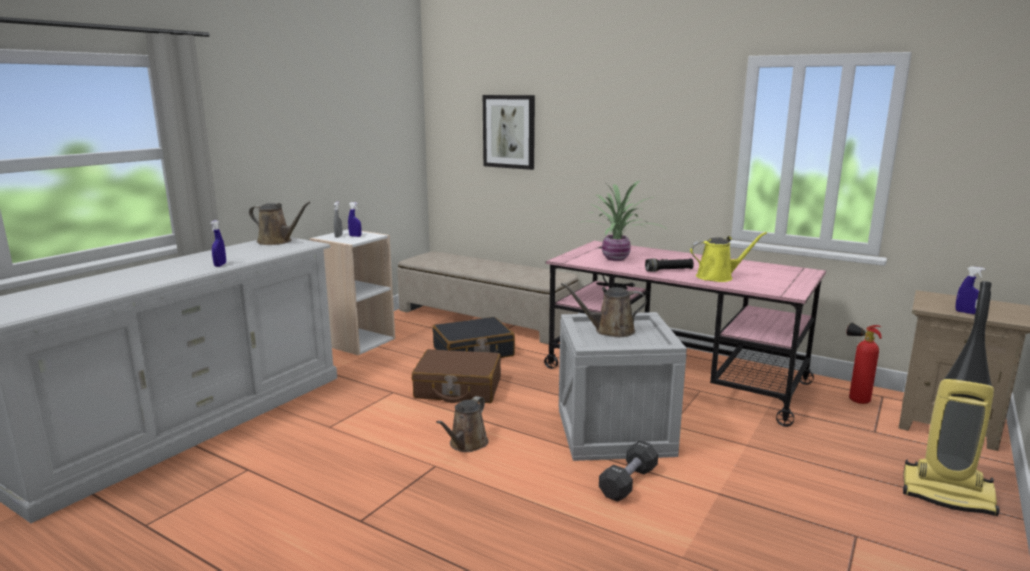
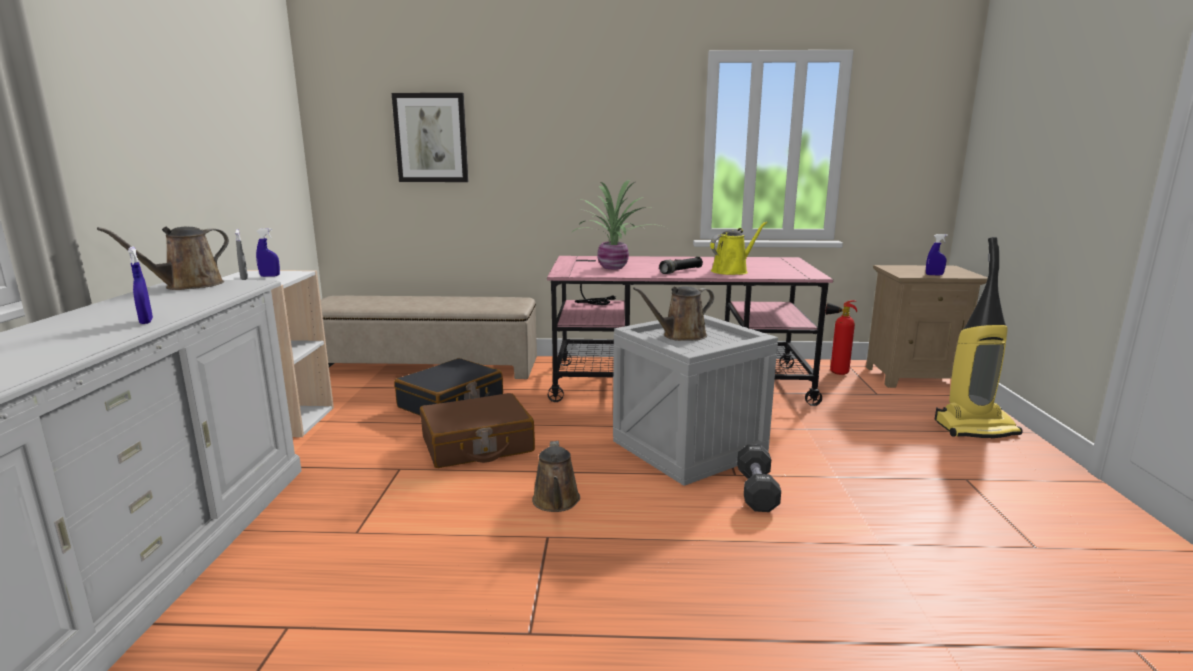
camera: 30 degrees left, 0 degrees up
(277, 241) = (188, 286): brown watering can -> brown watering can turned 135 degrees clockwise

